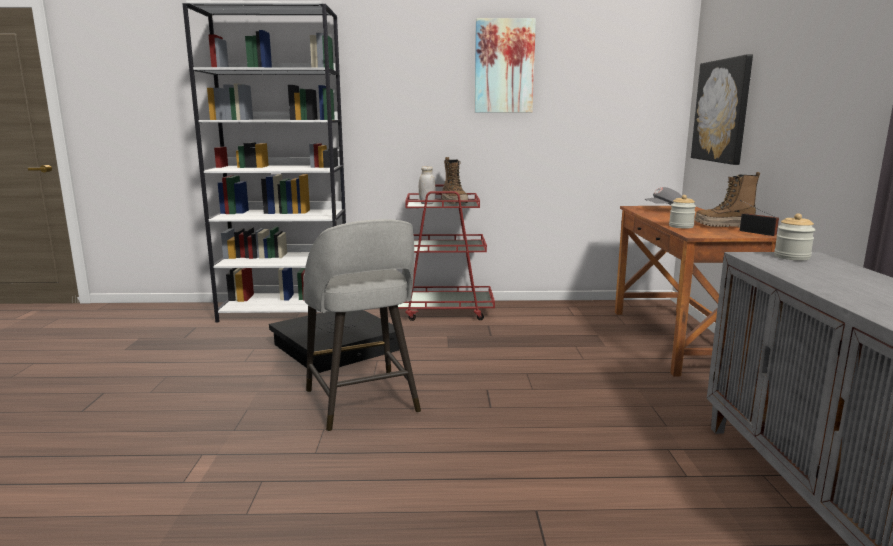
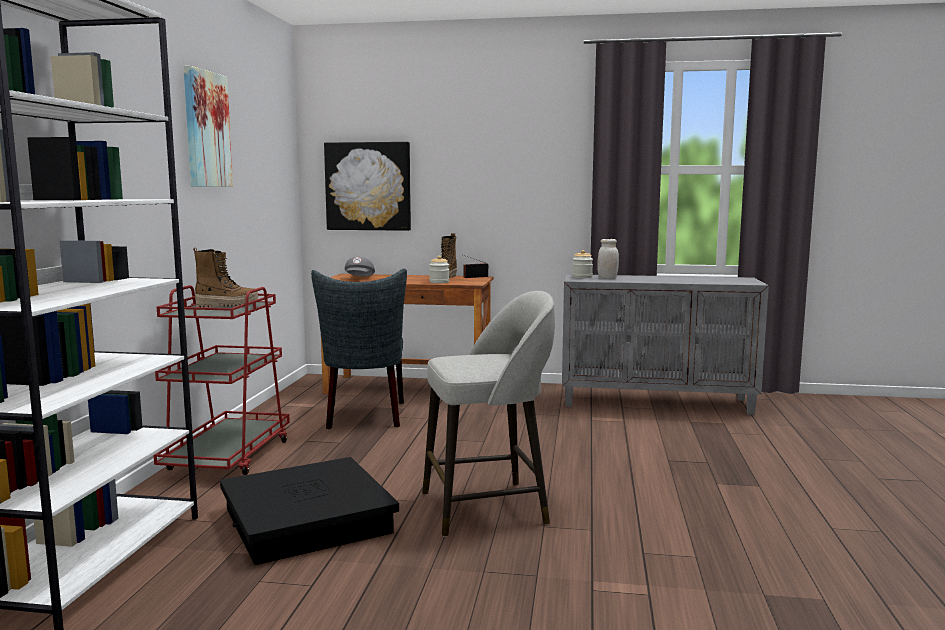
camera: 80 degrees left, 5 degrees down
(427, 203) = (216, 311): white jar -> white jar (607, 278)
(563, 335) = (365, 417): none -> grey chair

